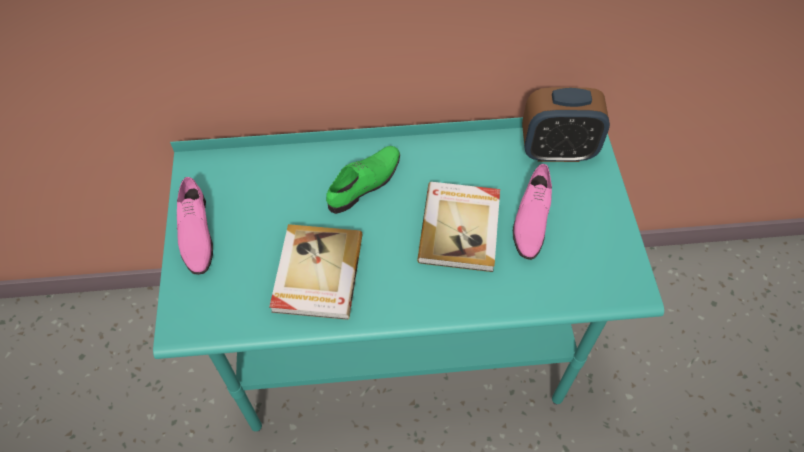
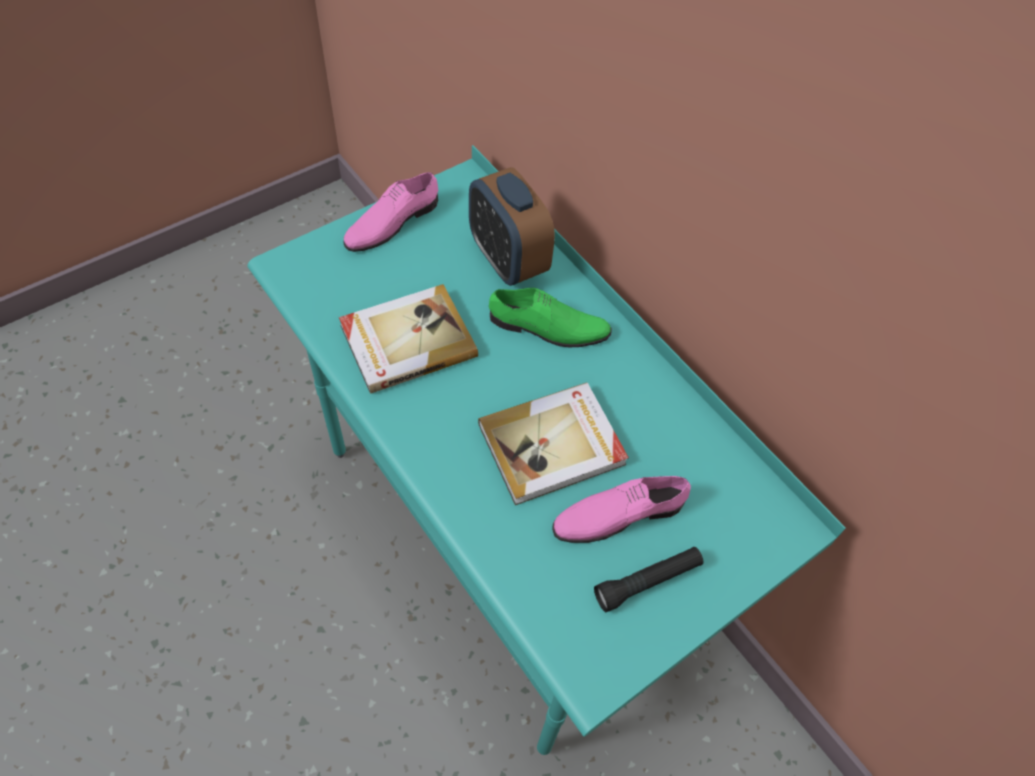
camera: 55 degrees right, 0 degrees up
(557, 151) = (742, 500): alarm clock -> alarm clock (507, 260)
(585, 227) = (647, 582): none -> black flashlight

